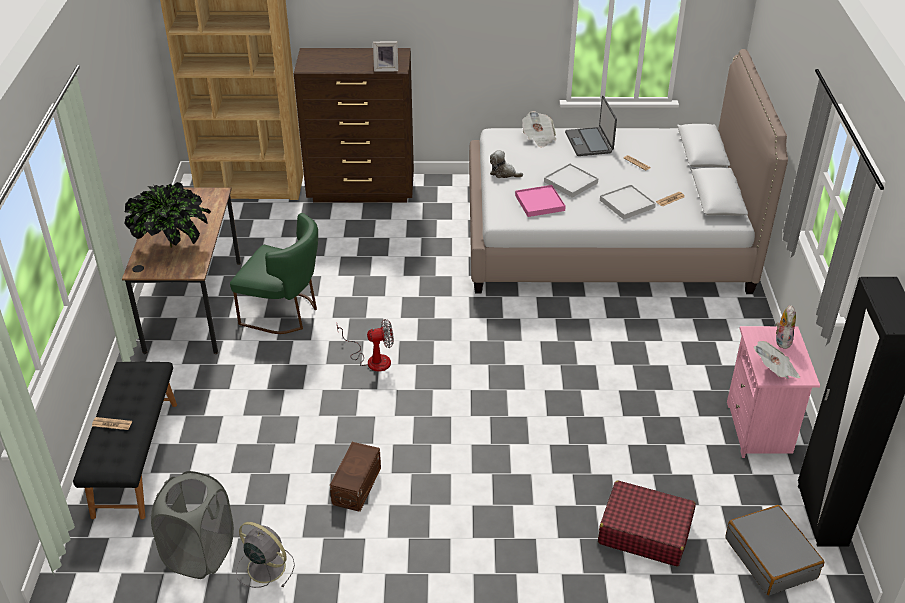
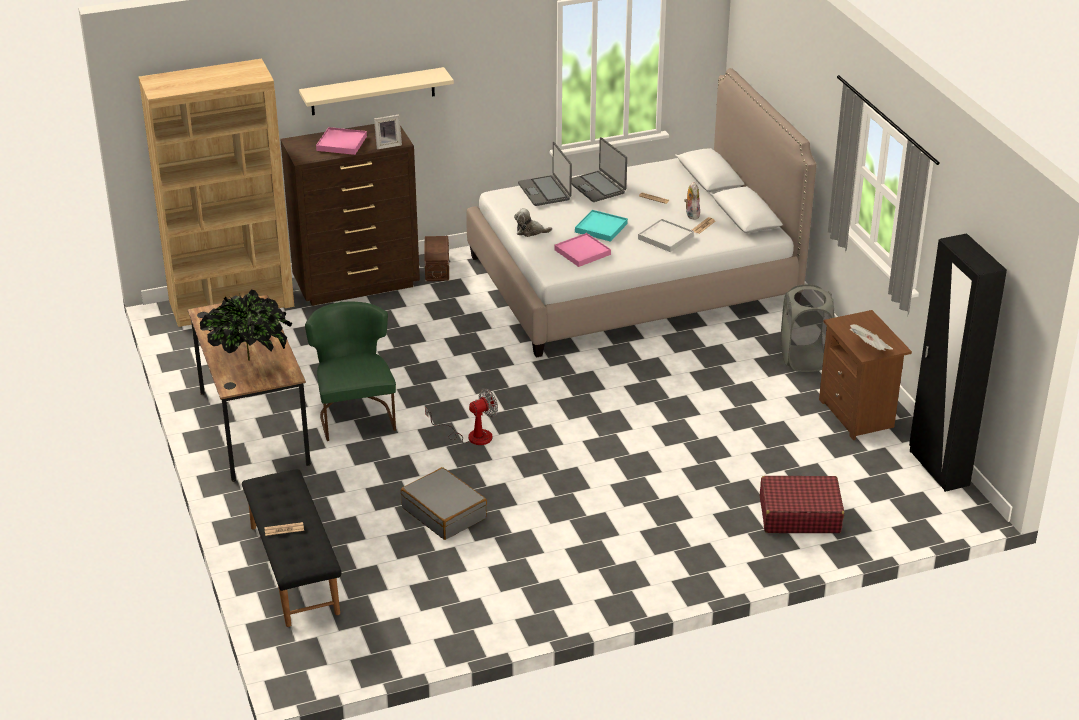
camera: 20 degrees left, 5 degrees down
(200, 554) = (414, 627): grey laundry basket -> grey laundry basket (804, 359)
(265, 566) = (481, 621): grey fan -> none
(285, 313) = (355, 414): green chair -> green chair turned 105 degrees counterclockwise
(347, 60) = (342, 143): none -> pink tray
(355, 486) = (524, 541): brown storage box -> brown storage box (436, 268)
(389, 17) = (373, 91): none -> beige shelf
(538, 138) = (545, 191): newspaper -> laptop
(570, 182) = (601, 228): white tray -> turquoise tray
(760, 429) = (858, 415): pink nightstand -> brown nightstand
(771, 558) = (912, 508): grey suitcase -> grey suitcase (444, 513)
(782, 340) = (864, 323): plush toy -> plush toy (691, 214)

